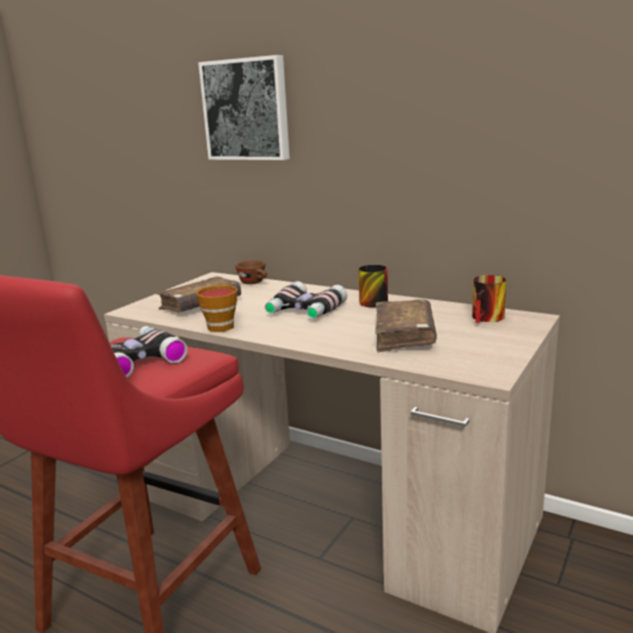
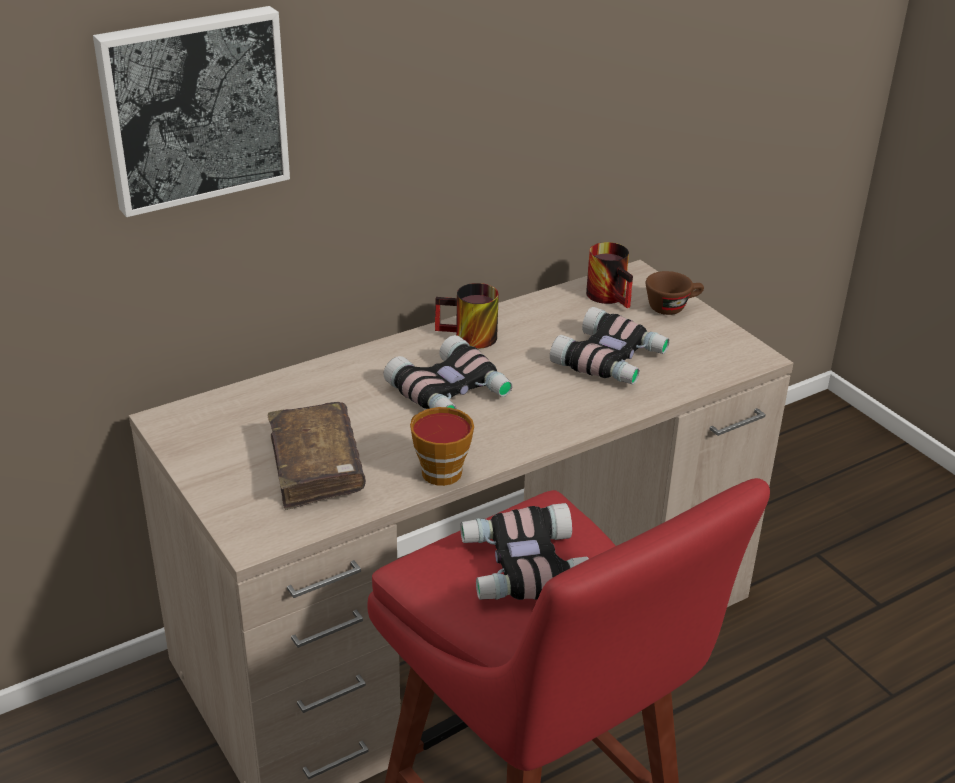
camera: 65 degrees left, 15 degrees up
(255, 283) = (262, 393): brown cup -> brown cup (672, 307)
(404, 335) = (611, 360): brown book -> binoculars

